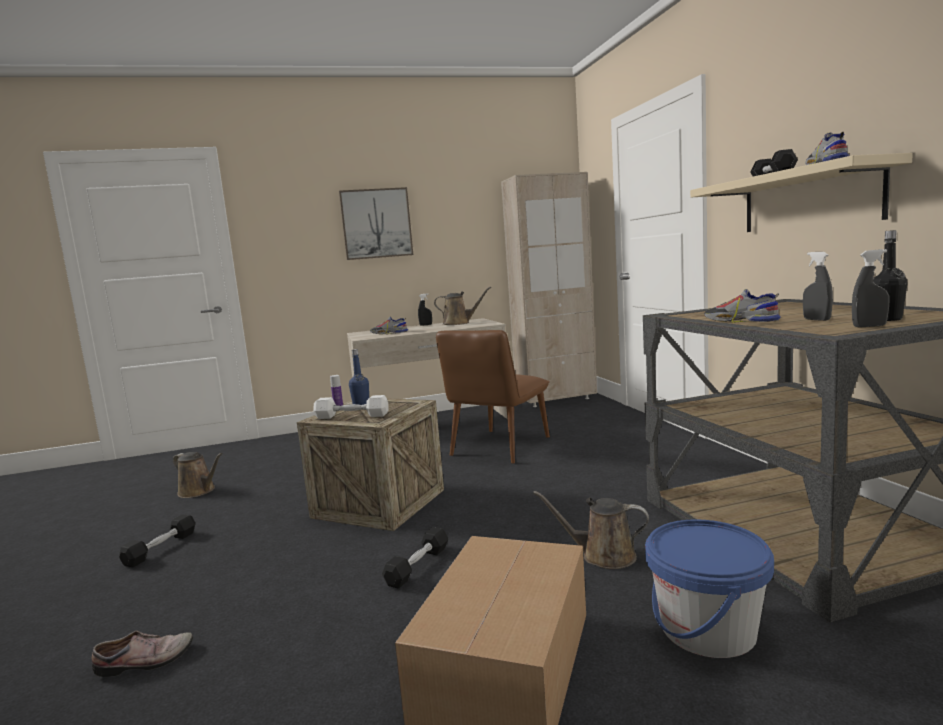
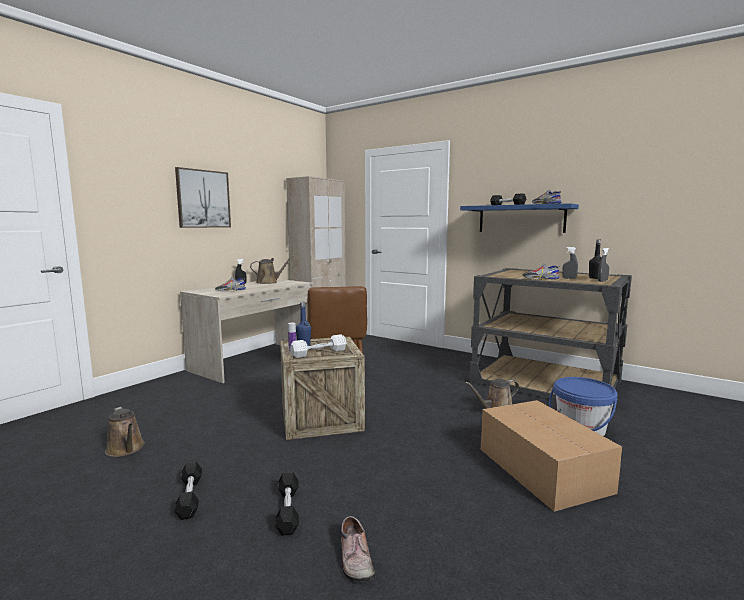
camera: 40 degrees left, 0 degrees up
(145, 662) = (354, 559): shoe -> shoe turned 135 degrees clockwise
(199, 491) = (126, 449): brown watering can -> brown watering can turned 60 degrees clockwise
(418, 566) = (418, 444): black dumbbell -> black dumbbell (288, 510)
(809, 200) = (521, 219): beige shelf -> blue shelf

